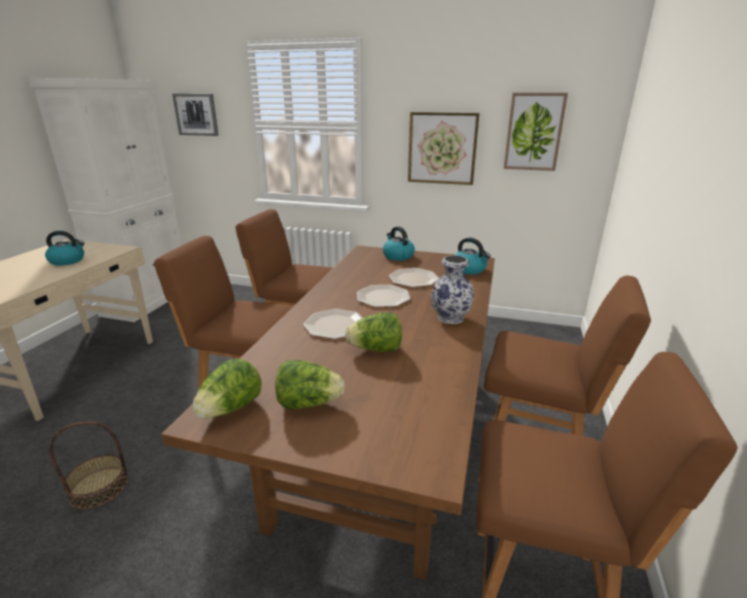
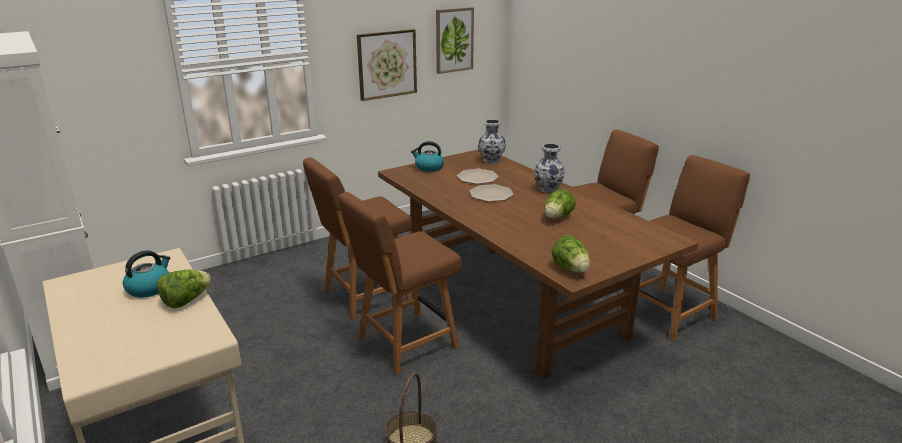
camera: 50 degrees left, 0 degrees up
(196, 114) = (80, 68): picture -> none
(309, 403) = (591, 249): lettuce -> lettuce (186, 301)
(334, 325) = (510, 218): plate -> none
(469, 269) = (491, 160): kettle -> vase

